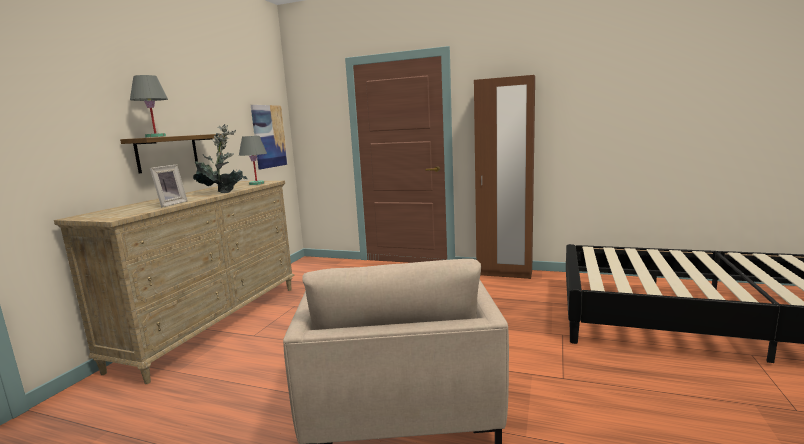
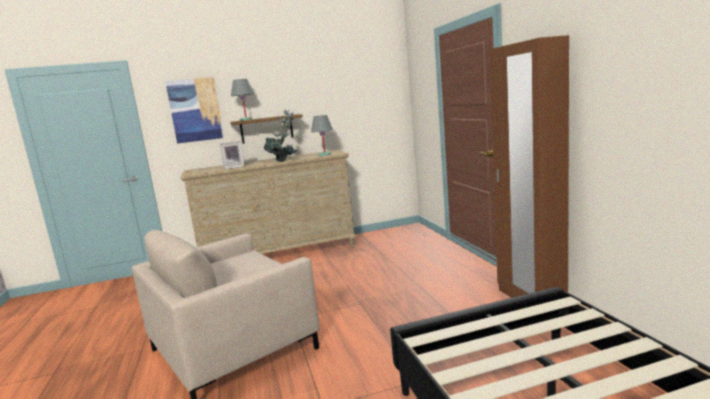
camera: 55 degrees right, 0 degrees up
(269, 136) = (377, 110): picture -> picture (195, 110)

